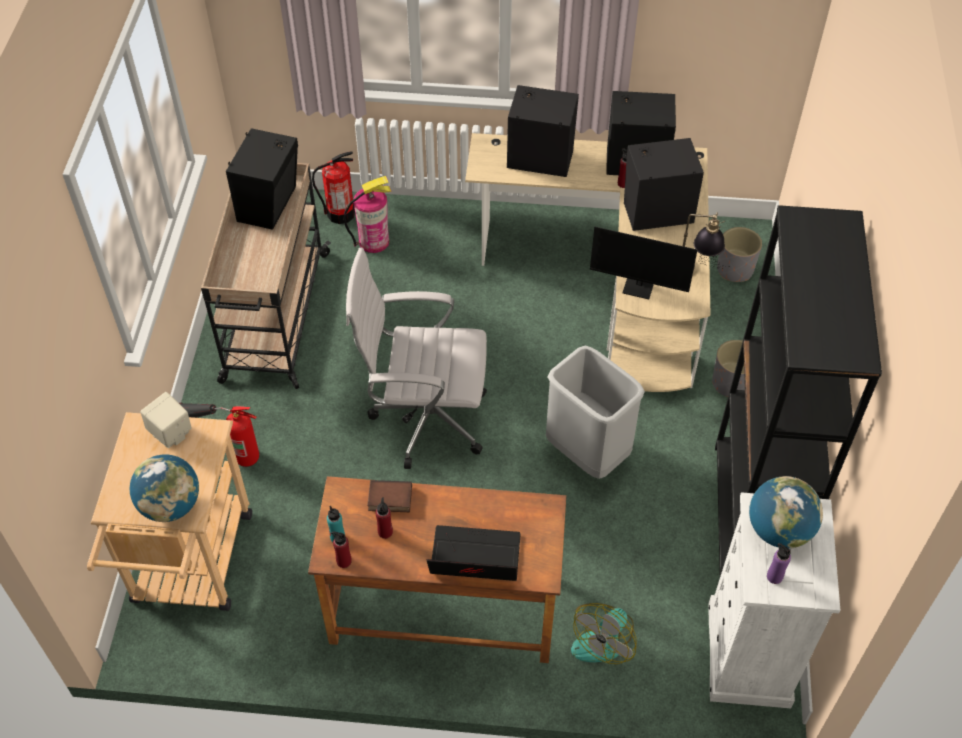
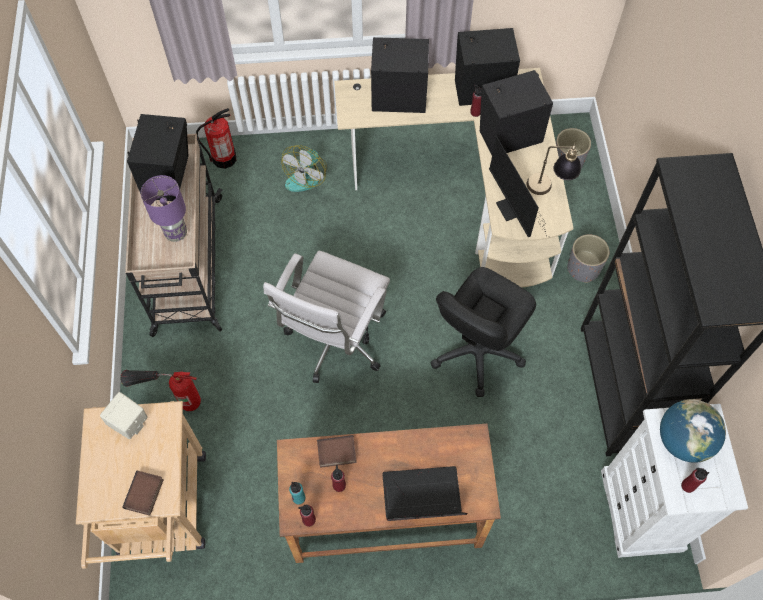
camera: 10 degrees left, 10 degrees up
(171, 505) = (145, 495): globe -> book
(265, 261) = (176, 233): none -> purple table lamp
(374, 241) = (258, 181): fire extinguisher -> none
(424, 419) = (335, 342): white office chair -> white office chair turned 60 degrees counterclockwise
(586, 453) = (476, 352): grey trash can -> black office chair
(603, 638) = (522, 516): fan -> fan (306, 175)
(643, 288) = (512, 212): monitor -> monitor turned 60 degrees clockwise
(774, 576) = (688, 485): purple bottle -> red bottle

